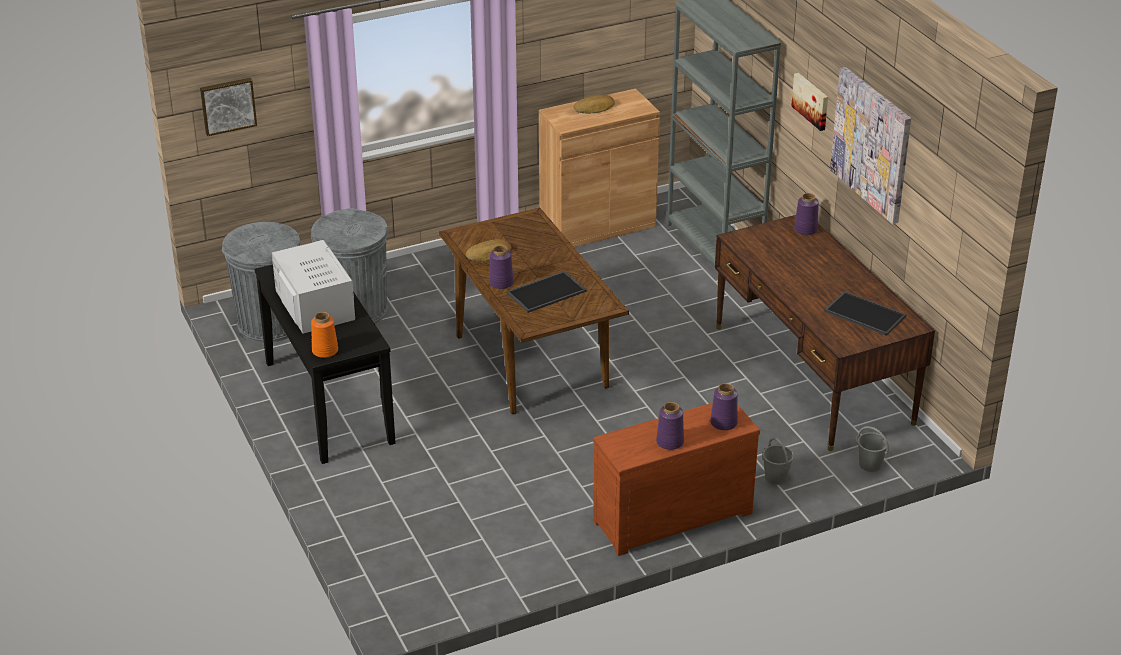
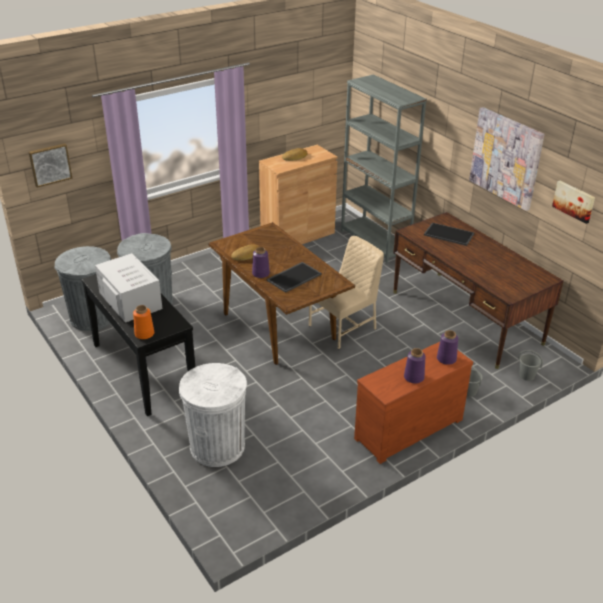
camera: 10 degrees left, 0 degrees up
(406, 511) = (217, 446): none -> white trash can
(626, 372) = (344, 327): none -> beige chair
(805, 229) = (451, 222): purple vase -> none
(811, 101) = (451, 136): picture -> picture (574, 201)
(863, 314) = (512, 273): tray -> tray (448, 234)

